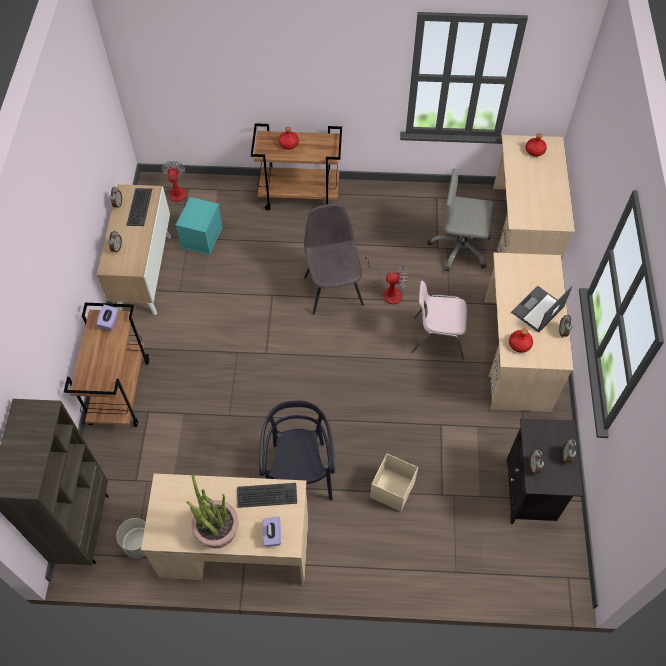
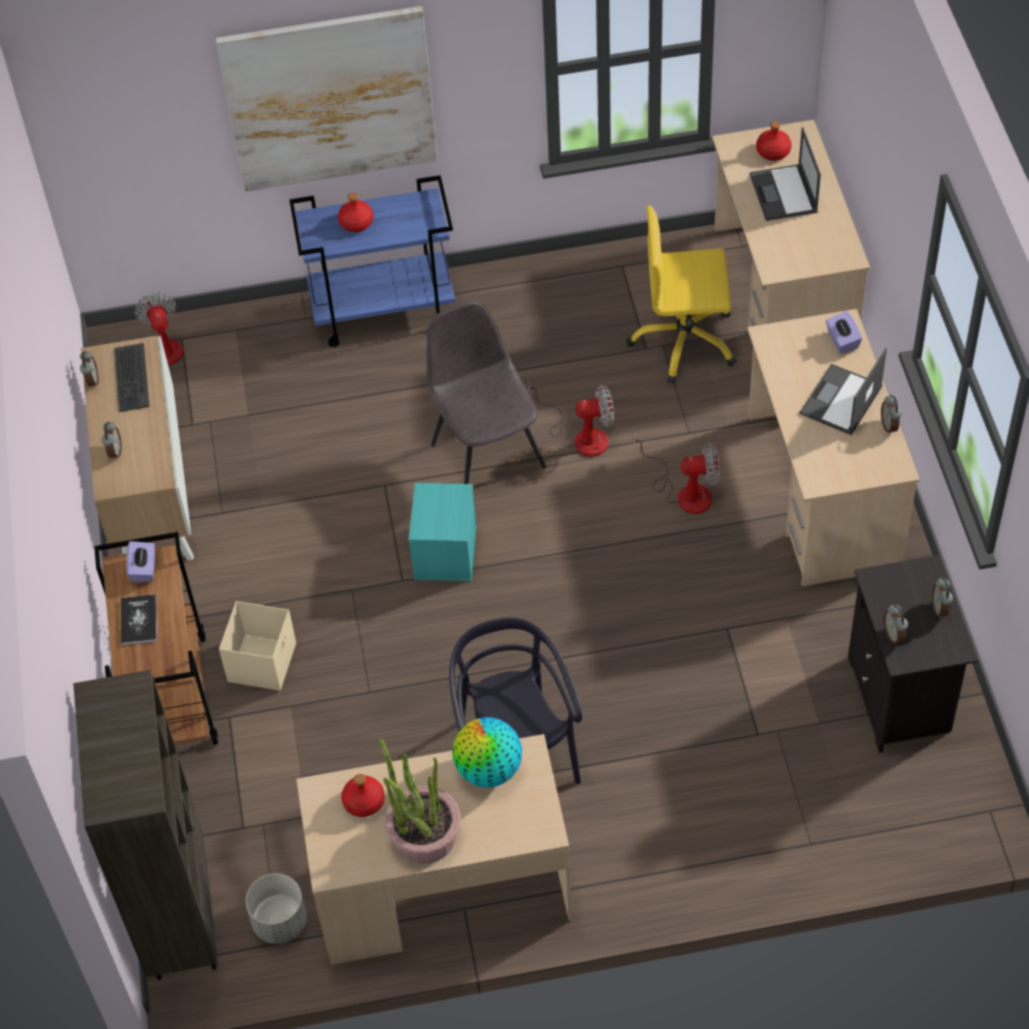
camera: 10 degrees left, 5 degrees down
(97, 352) = (139, 620): none -> book
(201, 236) = (232, 414): turquoise storage box -> turquoise storage box (444, 551)
(267, 496) = (488, 770): keyboard -> globe
(272, 535) = (514, 824): purple tissue box -> purple tissue box (842, 341)
(283, 69) = (330, 99): none -> picture
(300, 195) = (384, 310): brown cart -> blue cart
(393, 489) = (676, 744): beige storage box -> beige storage box (263, 662)
(437, 337) = (685, 492): pink chair -> fan
(460, 248) = (684, 342): grey office chair -> yellow office chair
(519, 344) = (826, 459): red bottle -> red bottle (364, 802)
(535, 177) = (784, 194): none -> laptop

